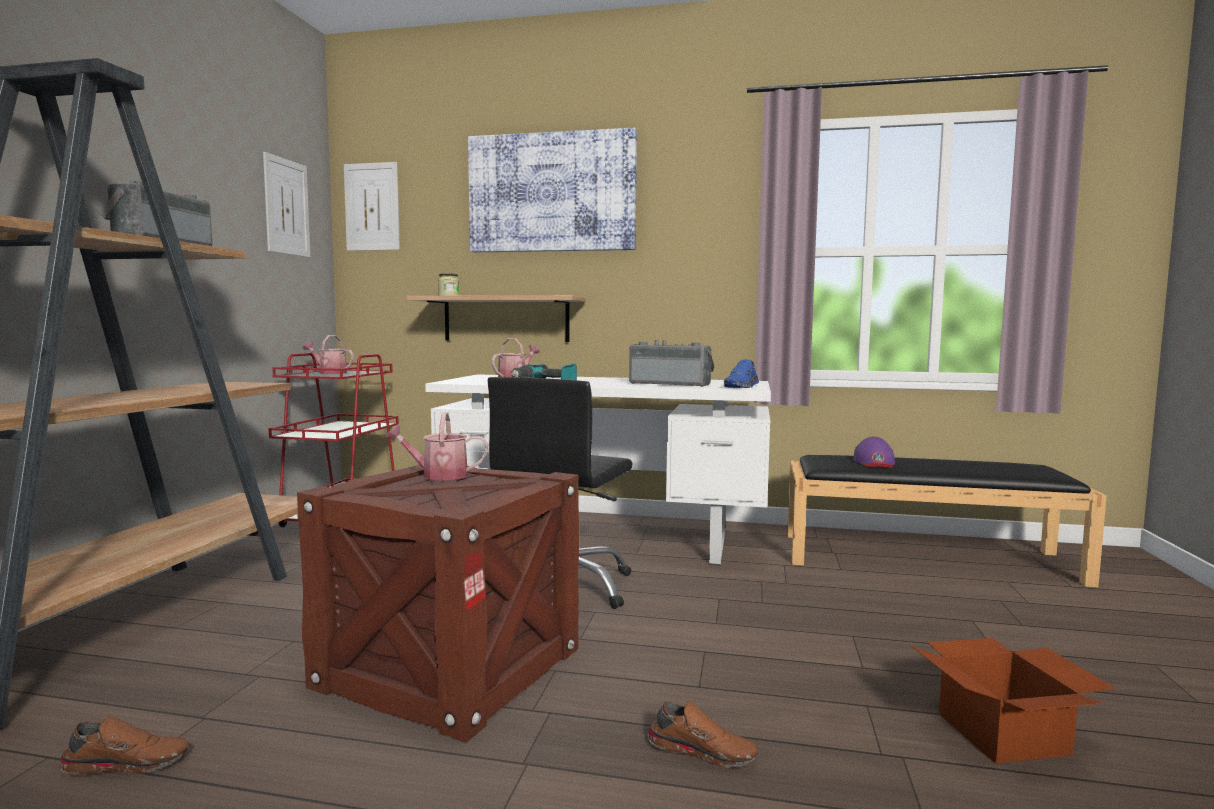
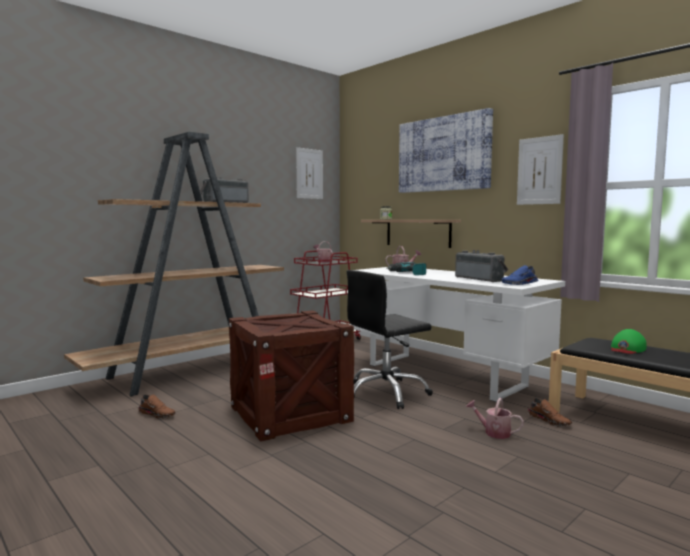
camera: 35 degrees right, 0 degrees up
(372, 207) = (356, 168): picture -> picture (539, 170)
(438, 475) = (296, 318): watering can -> watering can (493, 432)
(702, 750) = (347, 475): brown shoe -> brown shoe (549, 420)
(874, 462) = (627, 349): purple cap -> green cap
(1006, 734) = (527, 526): cardboard box -> none

